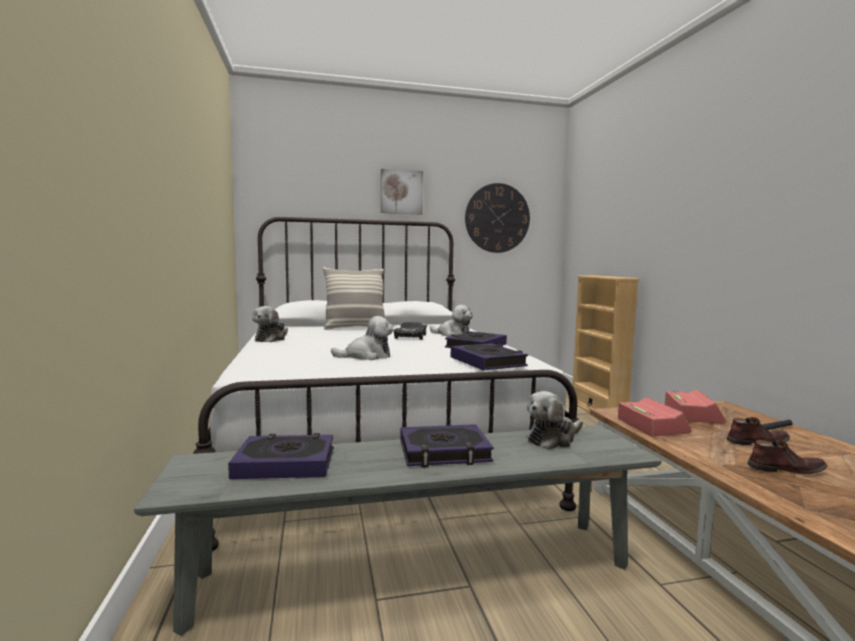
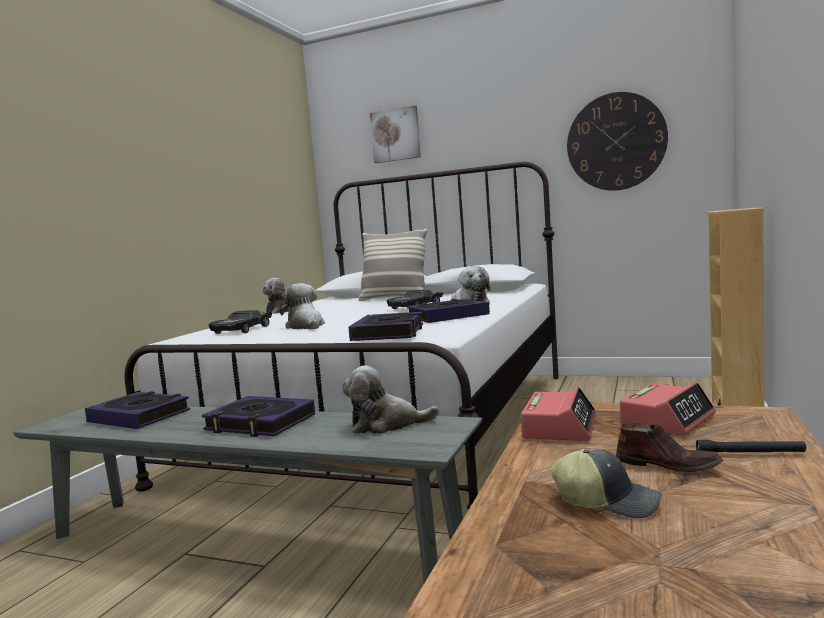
camera: 35 degrees right, 0 degrees up
(301, 361) = (243, 330): none -> black toy car
(366, 356) = (306, 326): plush toy -> plush toy turned 135 degrees counterclockwise
(401, 192) = (481, 131): picture -> picture (395, 135)
(785, 469) = (607, 501): brown shoe -> cap

